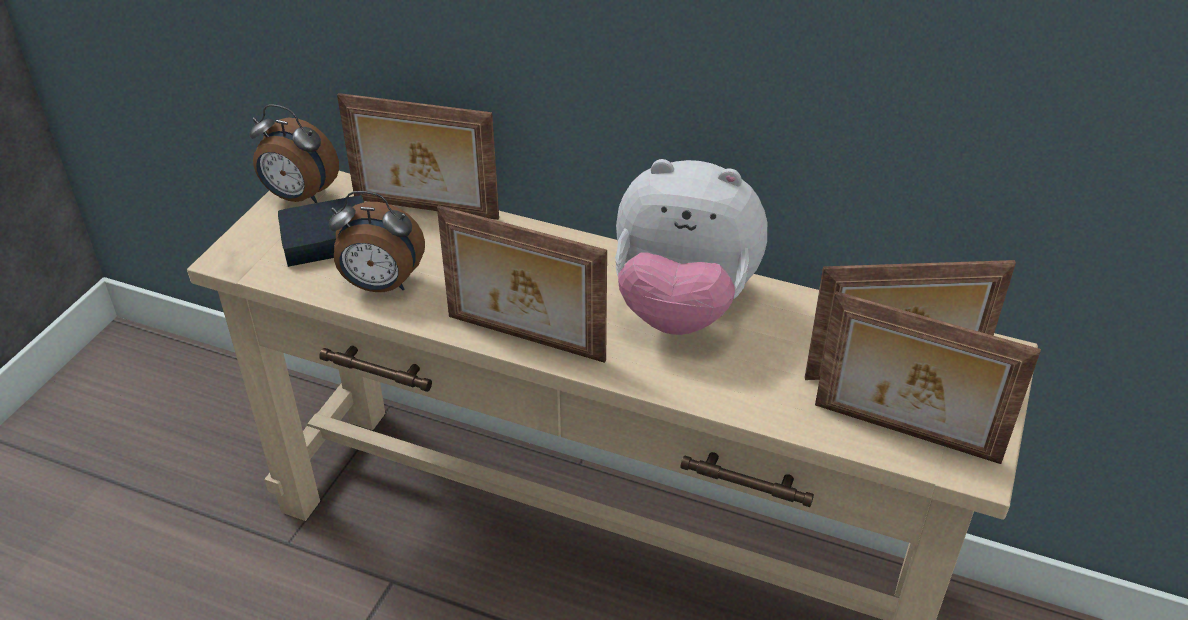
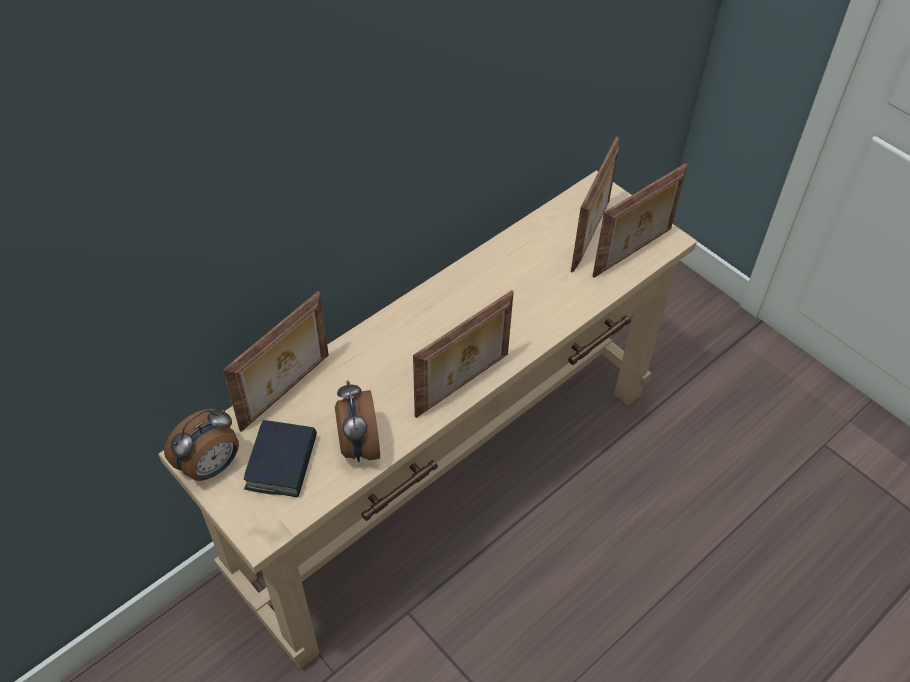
camera: 65 degrees left, 10 degrees up
(381, 286) = (358, 446): alarm clock -> alarm clock turned 135 degrees clockwise
(682, 307) = (480, 297): plush toy -> none

